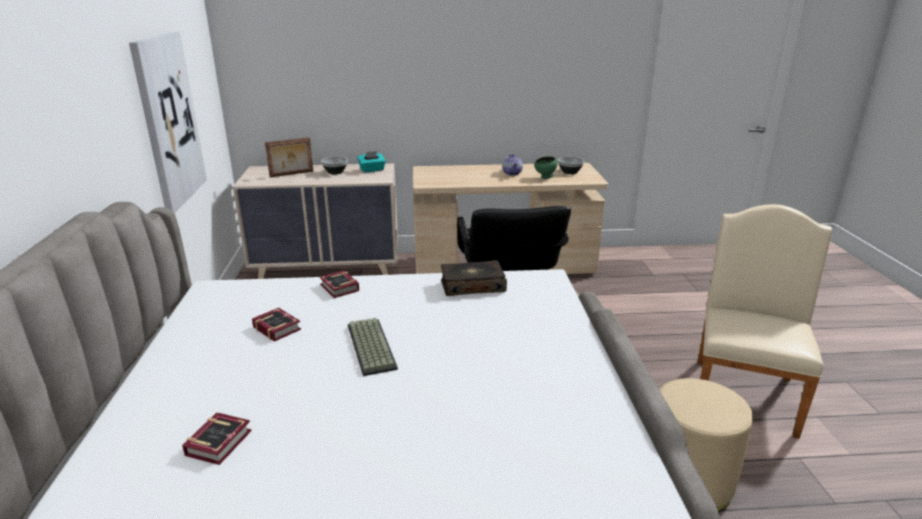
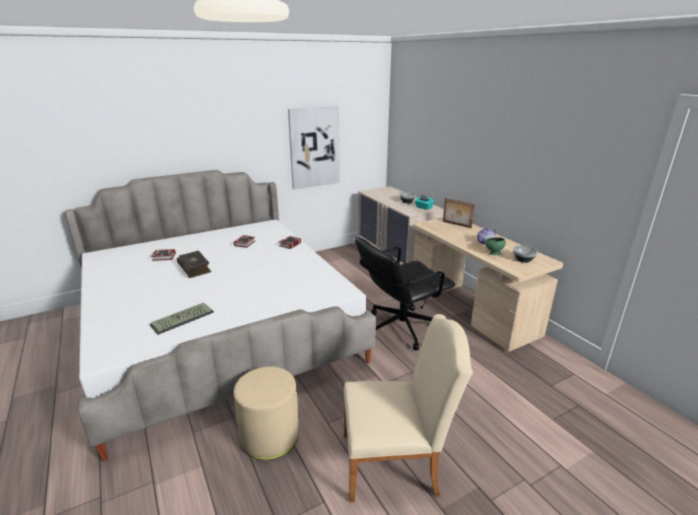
camera: 65 degrees right, 0 degrees up
(292, 174) = (390, 195): picture frame -> picture frame (456, 224)
(369, 346) = (239, 264): keyboard -> keyboard (182, 318)
(472, 286) = (317, 273): book -> book (195, 268)

